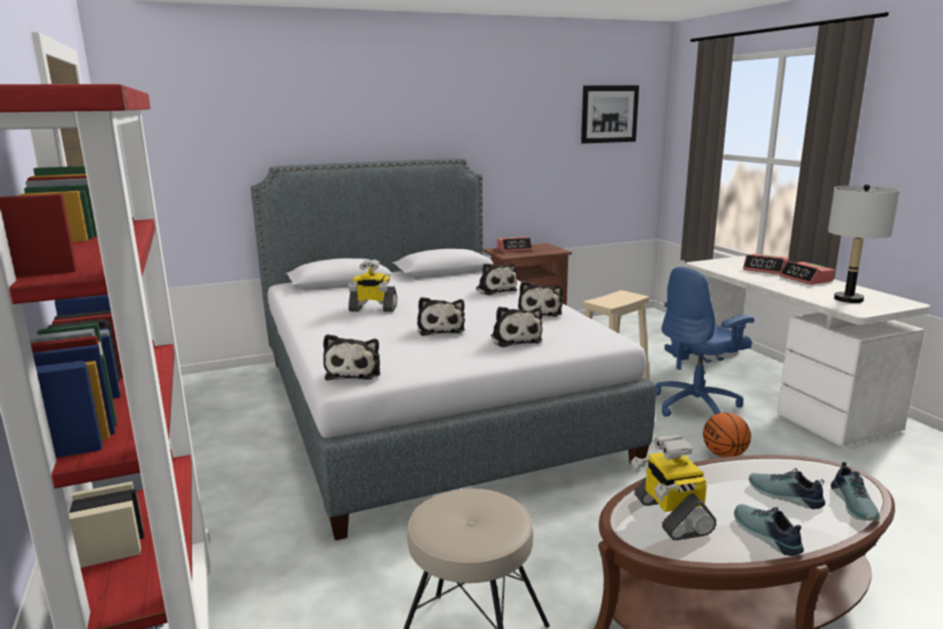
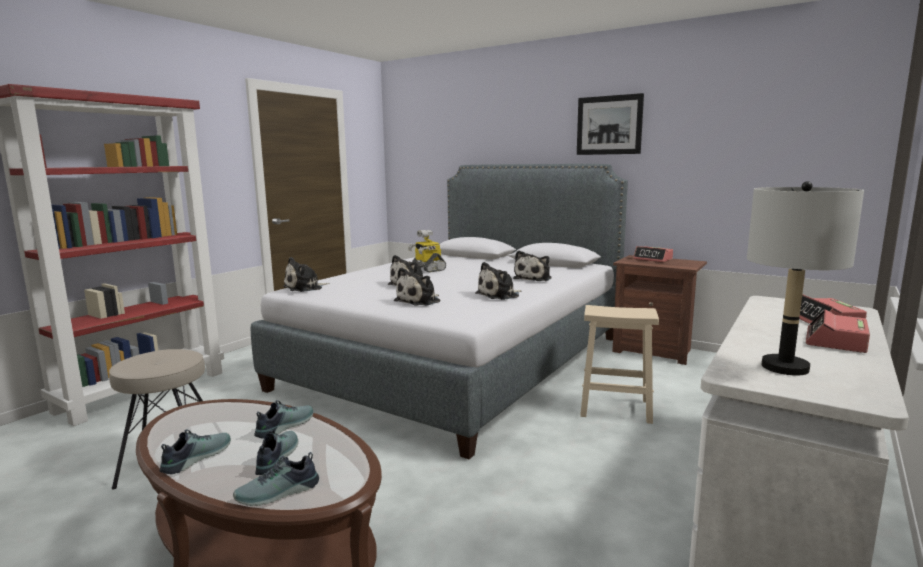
camera: 55 degrees right, 5 degrees down
(609, 114) = (810, 117): picture -> picture (609, 125)
(670, 515) = (215, 420): toy robot -> none
(697, 405) = (646, 458): blue office chair -> none
(713, 482) = (283, 426): none -> shoe
(724, 455) = (549, 496): basketball -> none

